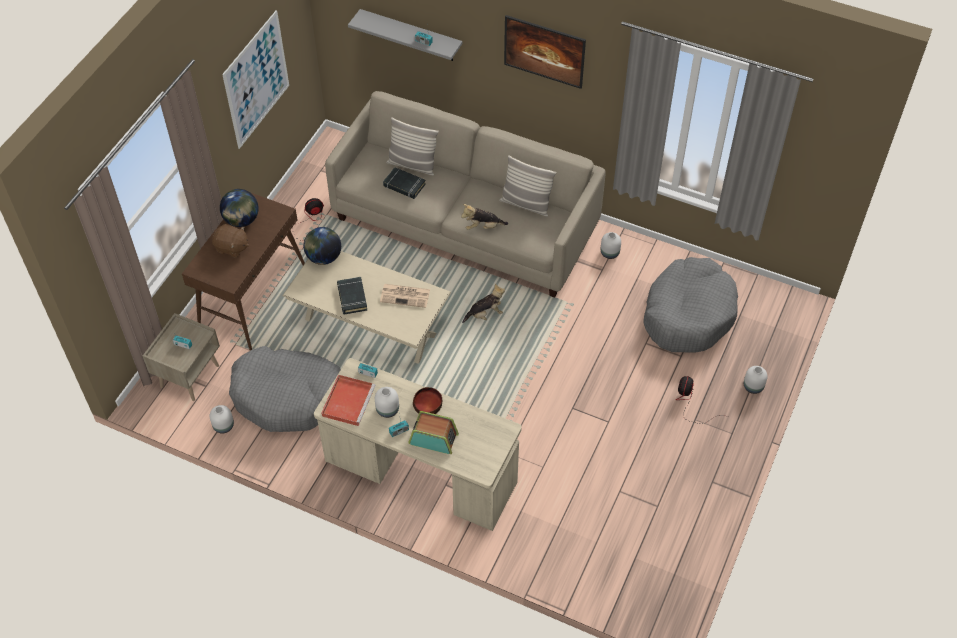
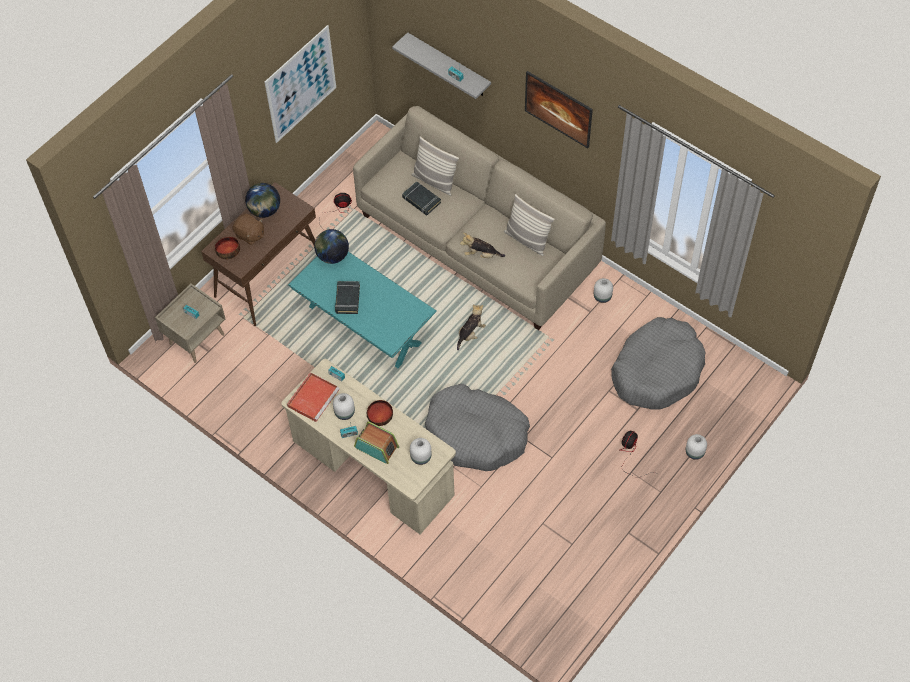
camera: 15 degrees right, 5 degrees up
(212, 268) = (228, 251): none -> bowl
(223, 425) = (215, 390): white vase -> white vase (421, 456)
(288, 396) = (276, 375): grey dog bed -> grey dog bed (476, 434)
(371, 326) = (365, 325): beige coffee table -> turquoise coffee table
(406, 295) = (395, 306): newspaper -> none
(485, 314) = (470, 333): plush toy -> plush toy turned 45 degrees counterclockwise

